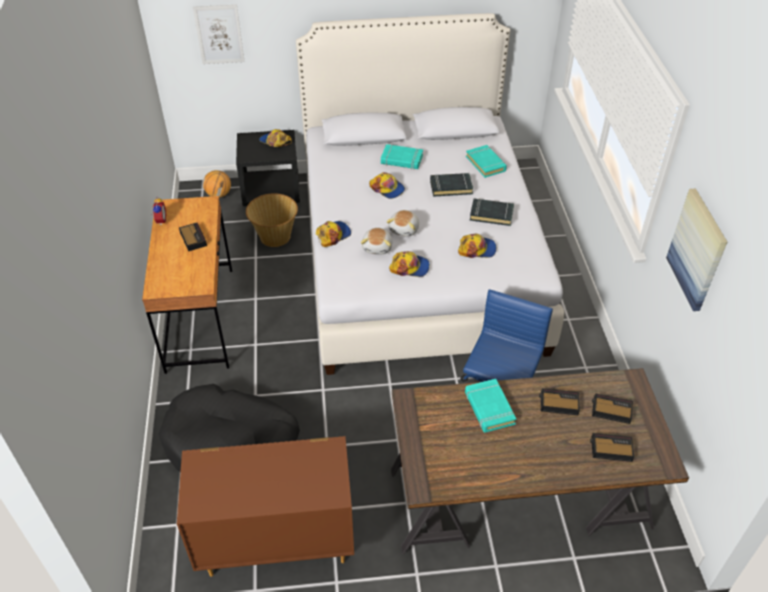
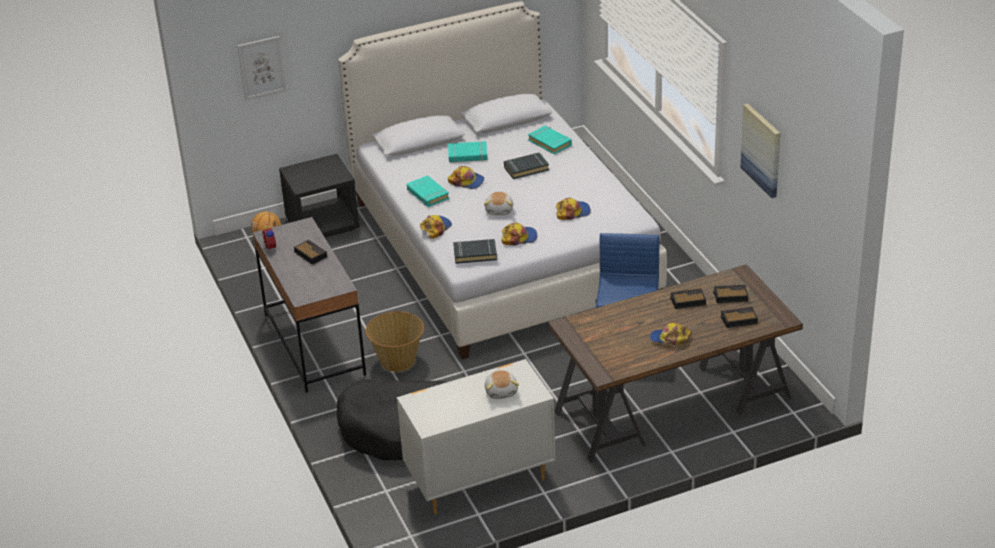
camera: 15 degrees left, 10 degrees down
(200, 319) = (314, 344): brown desk -> grey desk
(275, 142) = (324, 168): cap -> cap (669, 339)
(275, 237) = (349, 263): basket -> basket (397, 361)
(275, 542) = (479, 481): brown dresser -> white dresser
(378, 247) = (482, 228): plush toy -> plush toy (501, 391)
(489, 408) = (633, 316): turquoise book -> turquoise book (427, 194)
(491, 214) = (574, 183): black book -> black book (475, 254)

